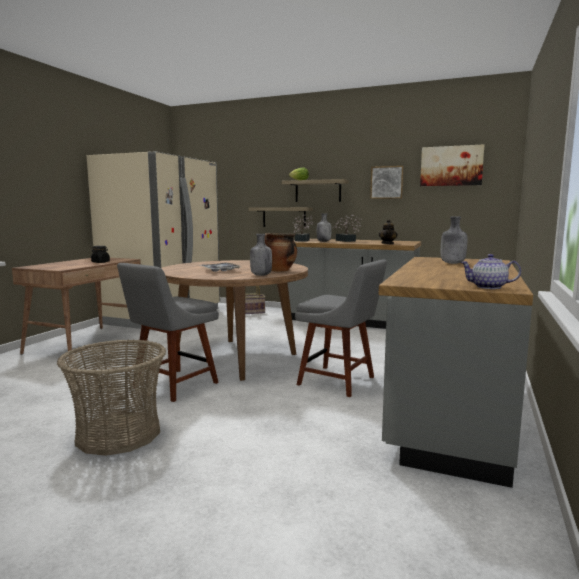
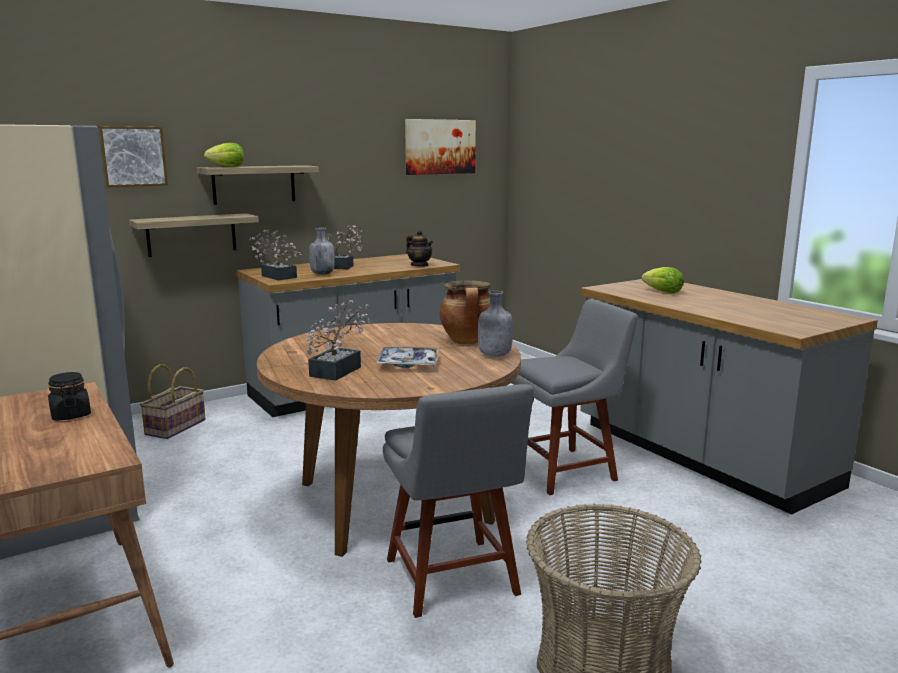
camera: 55 degrees left, 5 degrees up
(194, 267) = (339, 370): none -> potted plant
(387, 182) = (362, 169): picture -> picture (133, 156)
(452, 263) = (663, 292): grey bottle -> lettuce
(488, 287) = (837, 319): teapot -> none

